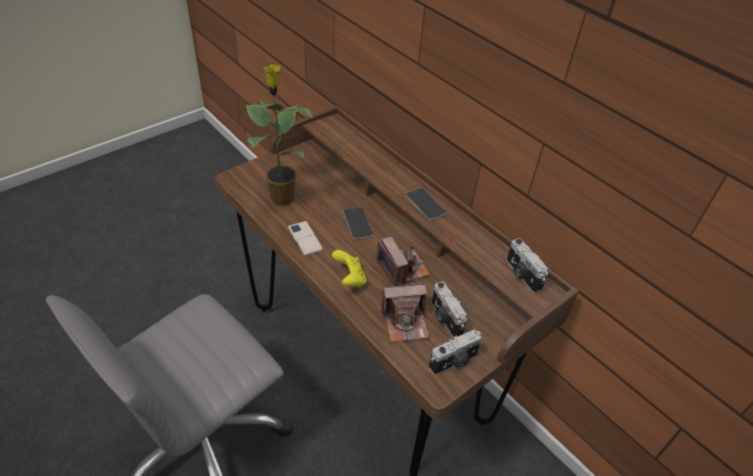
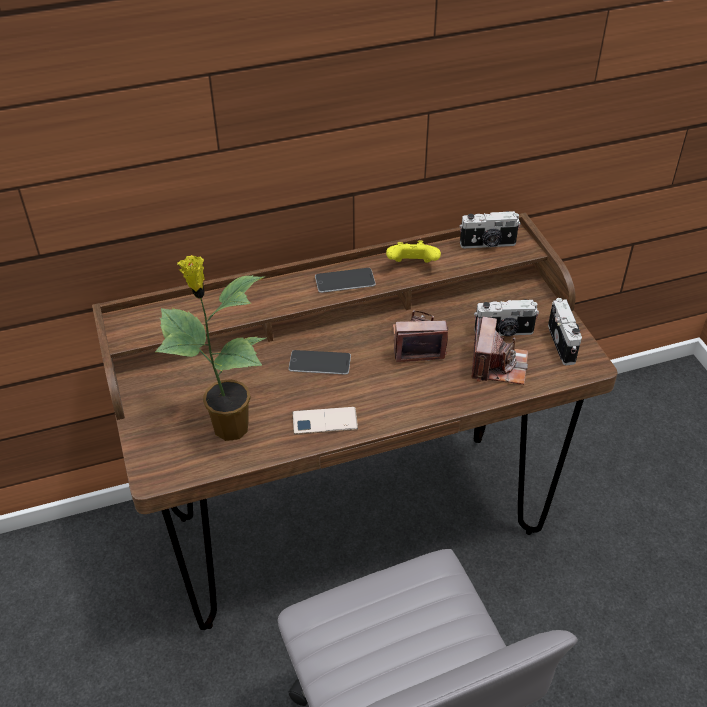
camera: 65 degrees left, 0 degrees up
(349, 279) = (414, 395): yellow game controller -> yellow game controller (412, 266)

